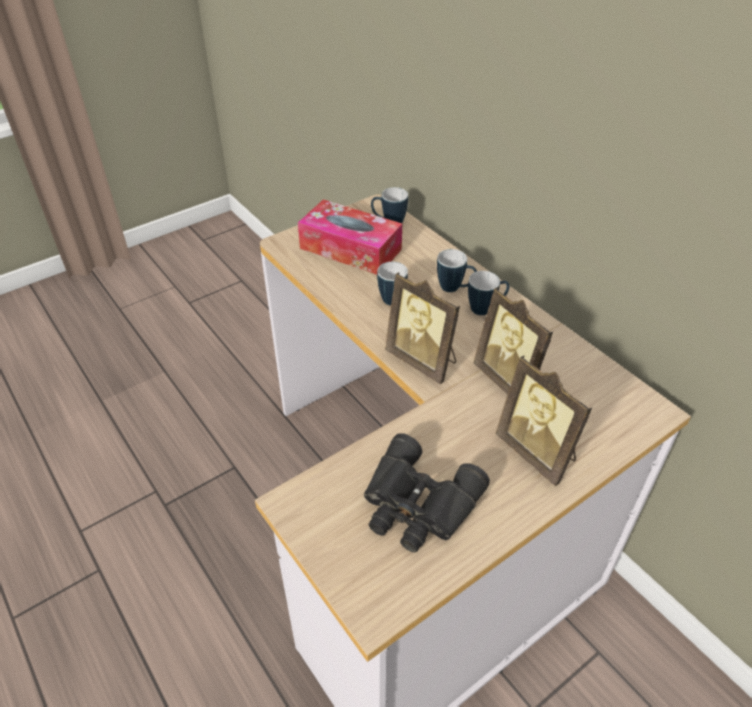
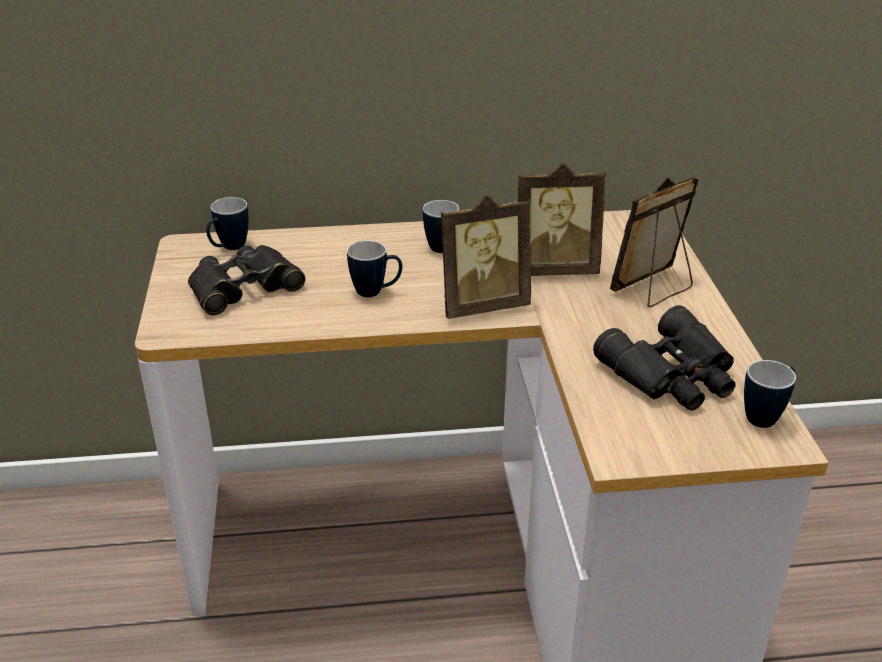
camera: 60 degrees left, 10 degrees down
(350, 249) = (244, 288): tissue box -> black binoculars
(455, 289) = (393, 250): mug -> mug (766, 416)
(537, 452) = (654, 289): picture frame -> picture frame turned 150 degrees clockwise

